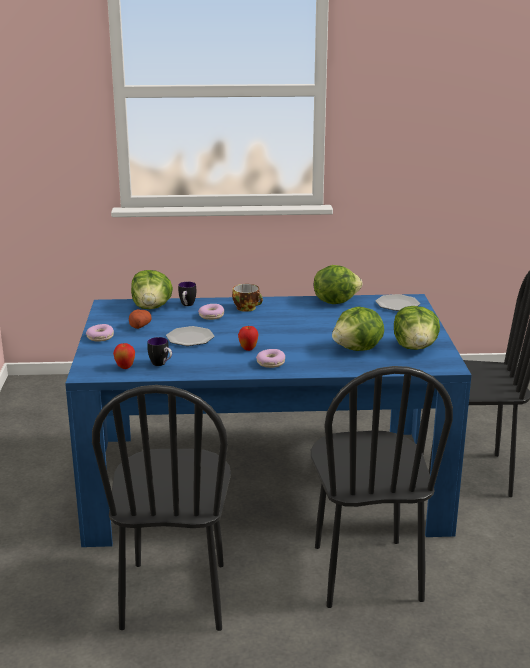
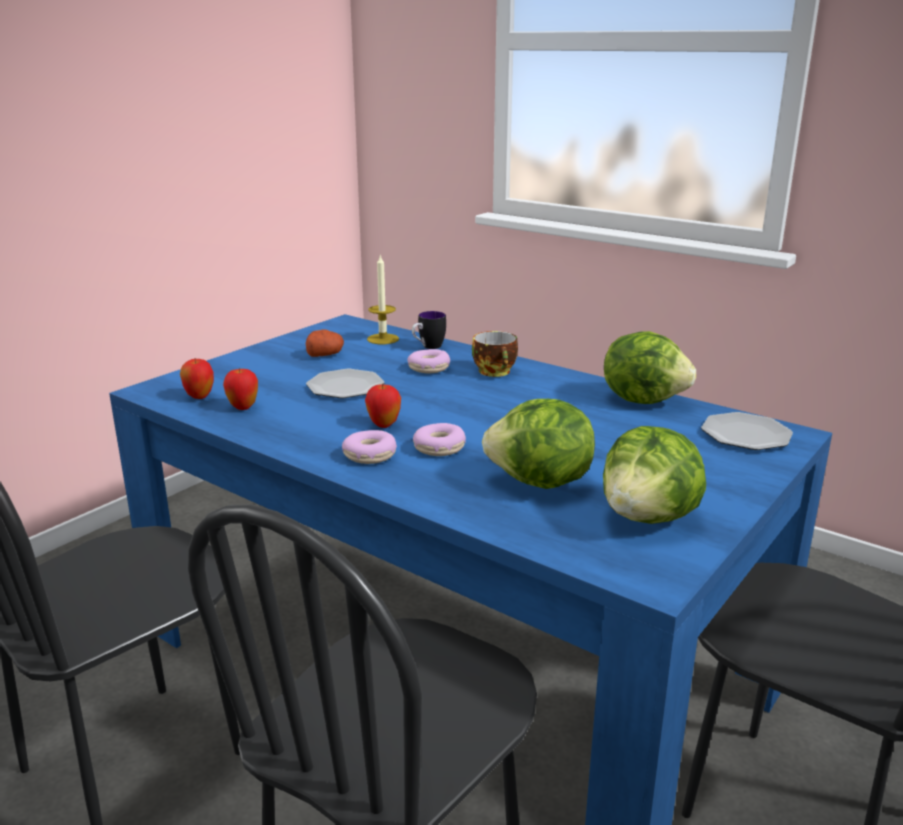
camera: 40 degrees right, 0 degrees up
(100, 337) = (256, 355): donut -> donut (439, 448)
(152, 308) = (383, 339): lettuce -> candle
(161, 364) = (243, 407): mug -> apple

